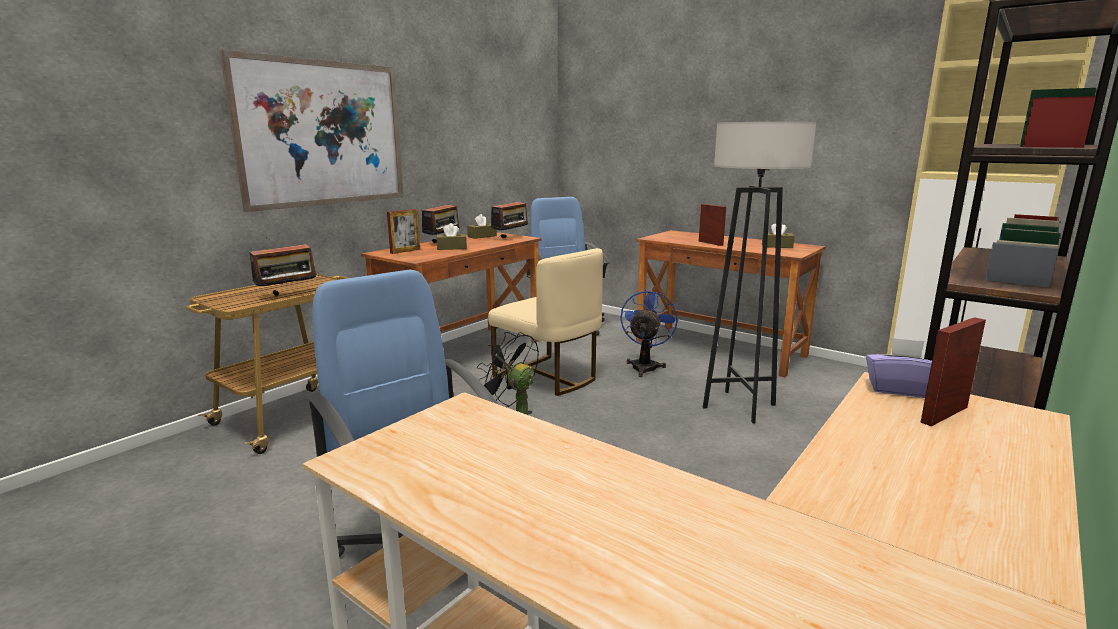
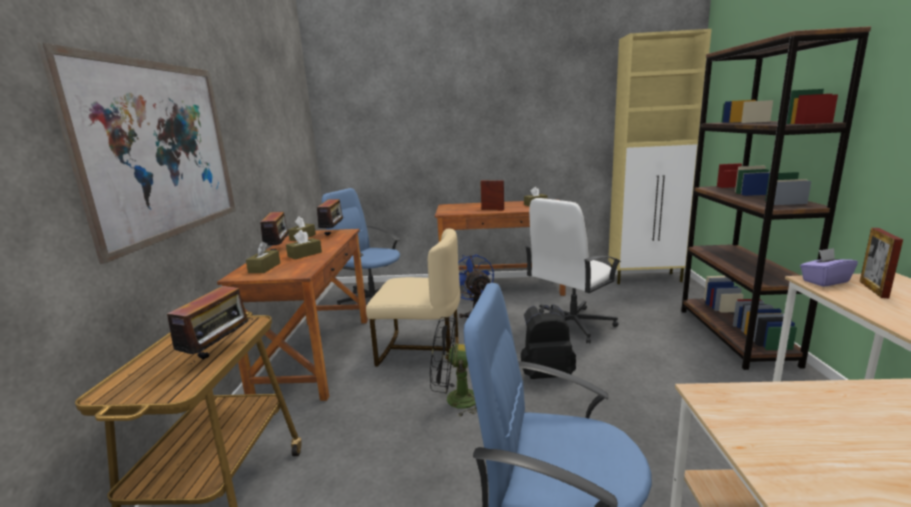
camera: 35 degrees left, 0 degrees up
(405, 251) = (264, 268): picture frame -> brown tissue box
(630, 437) = (546, 374): none -> black backpack
(739, 406) = (571, 324): grey floor lamp -> white office chair

